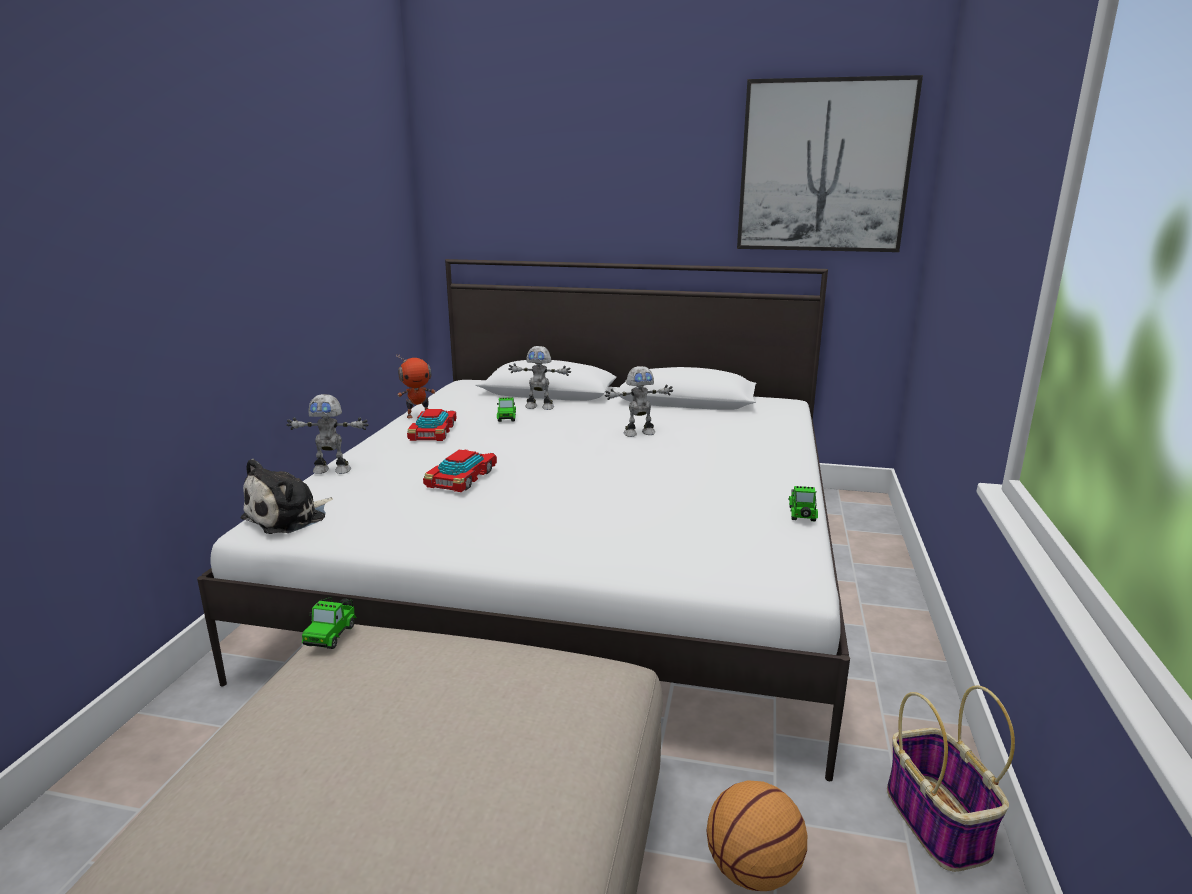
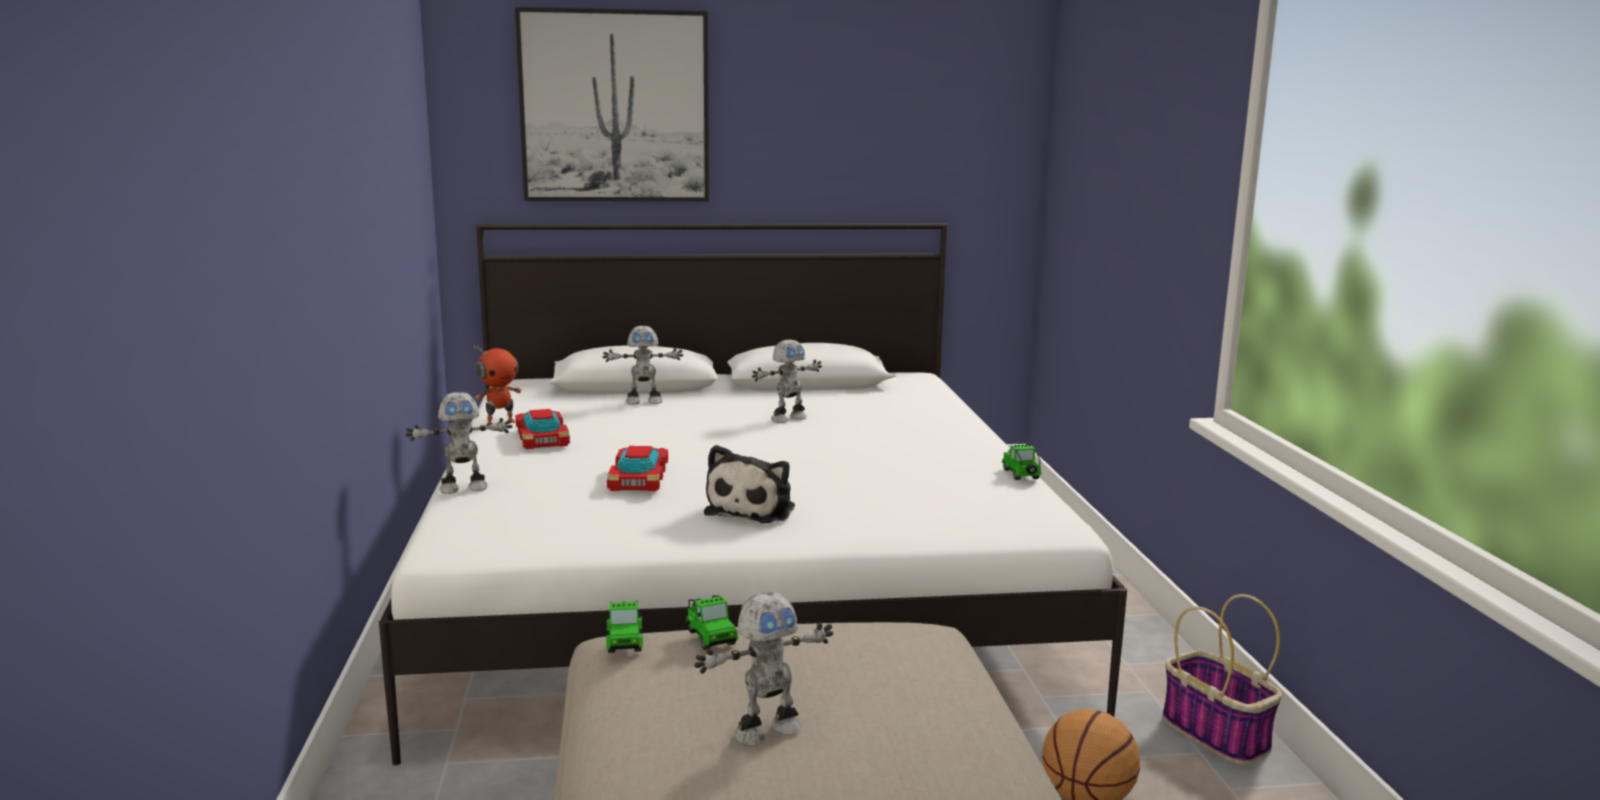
camera: 20 degrees left, 5 degrees down
(289, 517) = (472, 538): plush toy -> plush toy (753, 509)
(338, 773) = (766, 731): none -> toy robot
(506, 417) = (616, 416): toy car -> toy car (710, 636)
(824, 167) = (935, 112): picture -> picture (615, 107)

